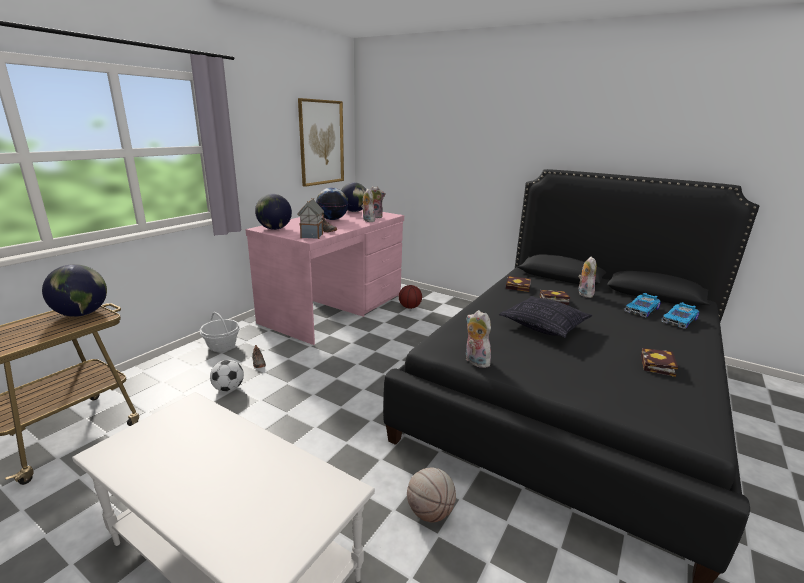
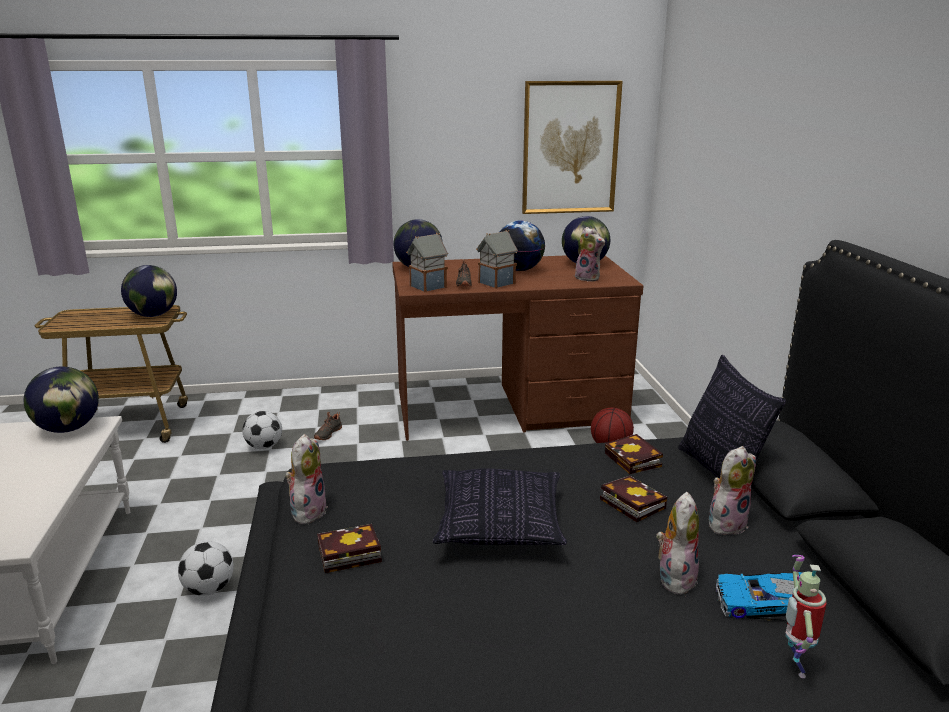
camera: 50 degrees right, 0 degrees up
(171, 420) = (68, 429): none -> globe
(222, 345) = (331, 402): basket -> none
(335, 308) = (509, 408): pink desk -> brown desk
(341, 227) = (496, 283): none -> toy house
(363, 471) = (209, 589): none -> football
(367, 220) = (559, 281): plush toy -> plush toy (674, 577)
(430, 512) = (181, 666): basketball -> none
(546, 280) = (720, 473): none -> pillow
(658, 366) = (498, 674): book -> book (346, 555)
(680, 320) = (794, 666): toy car -> toy robot

